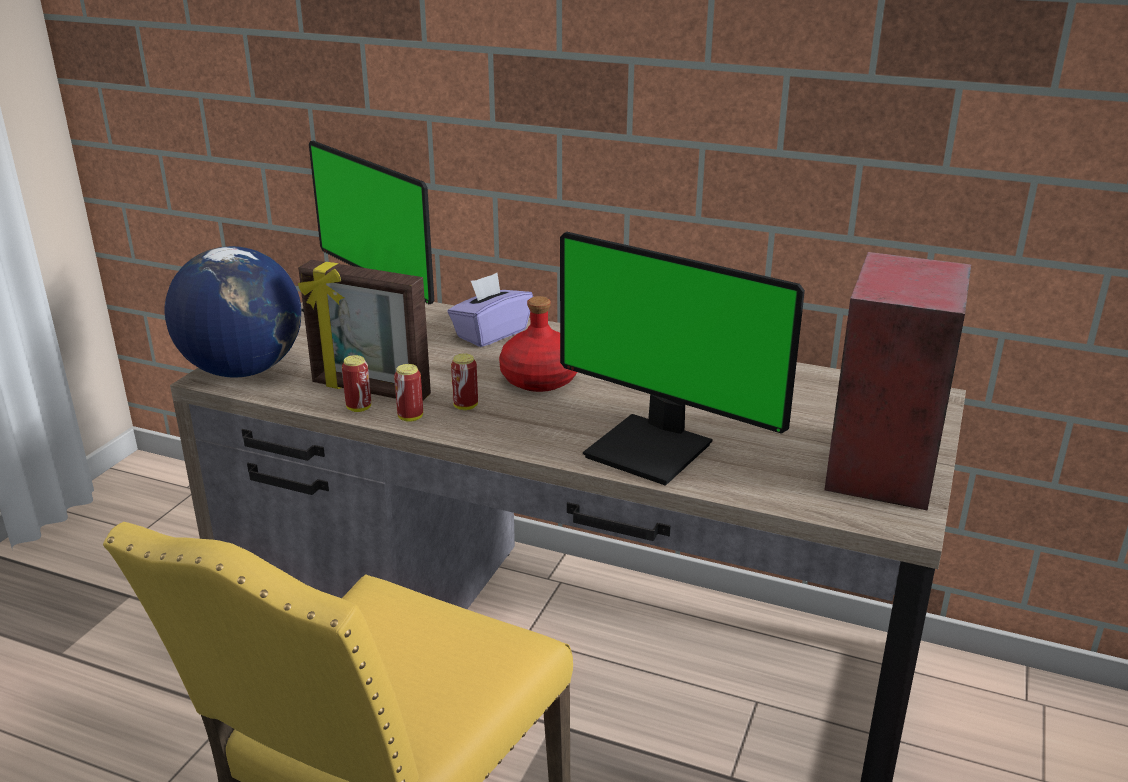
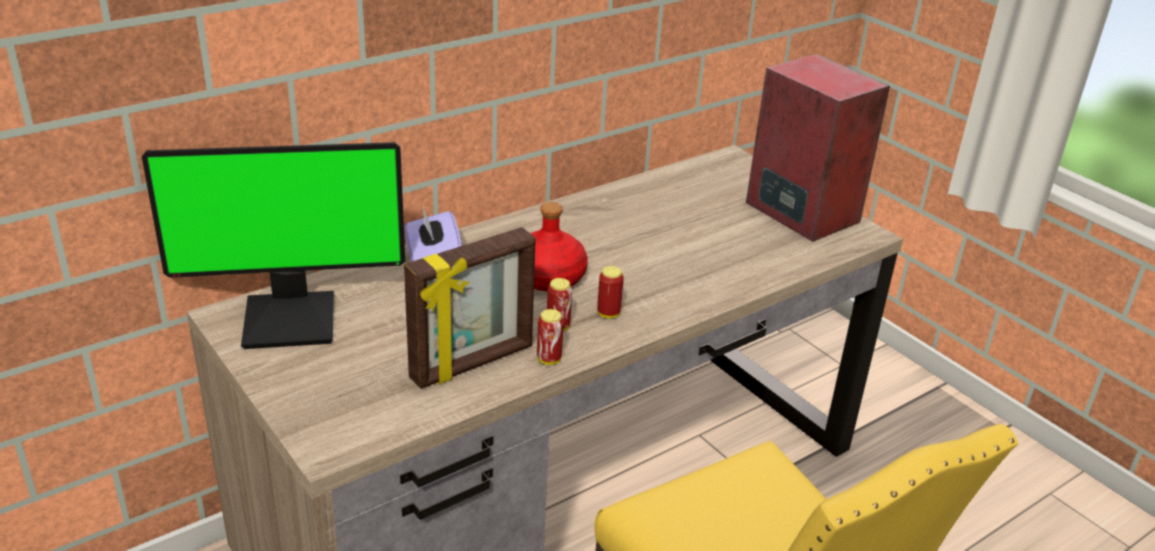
camera: 60 degrees left, 5 degrees up
(243, 370) = (336, 424): globe -> none
(359, 408) = (501, 380): can -> can (608, 314)
(653, 449) = (706, 275): monitor -> none

